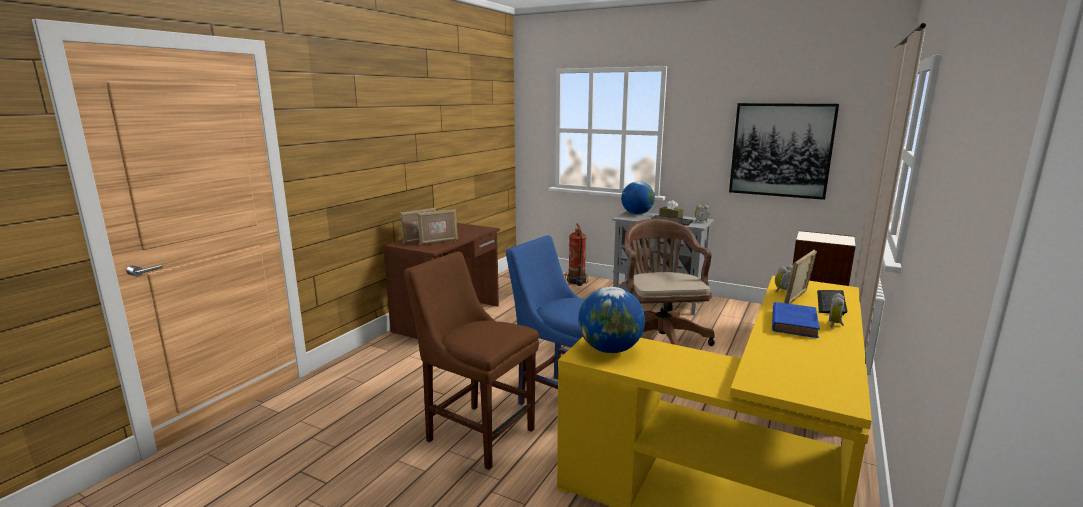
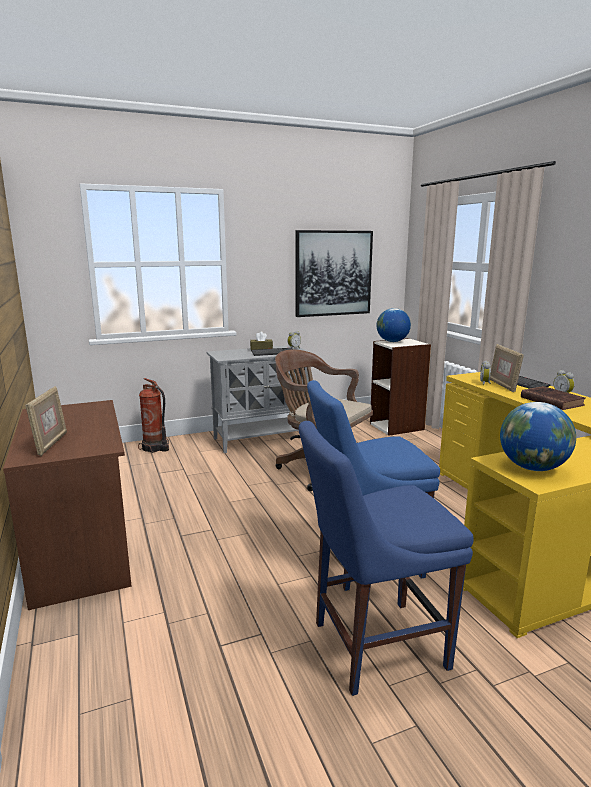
camera: 50 degrees left, 0 degrees up
(438, 242) = (85, 437): picture frame -> none
(477, 432) = (372, 645): brown chair -> blue chair
(637, 214) = (225, 352): globe -> globe (392, 341)
(794, 322) = (550, 401): blue book -> brown book

